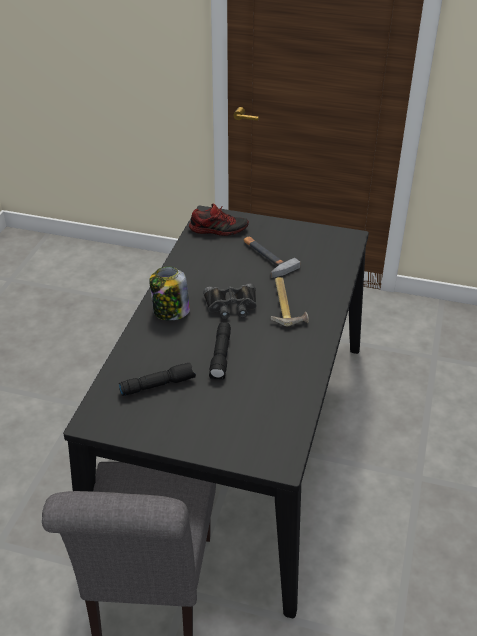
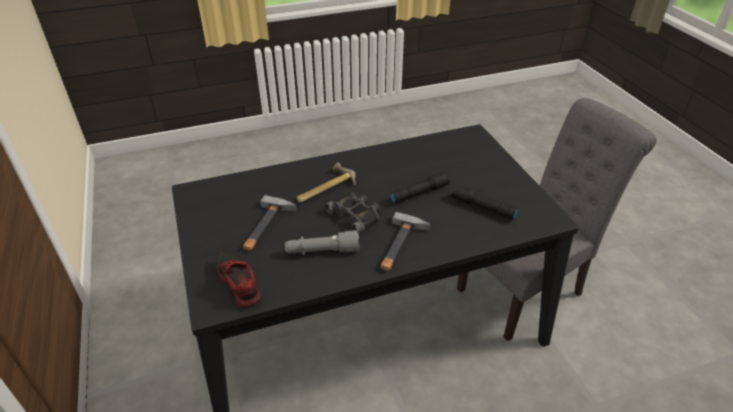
camera: 125 degrees left, 0 degrees up
(170, 311) = (400, 245): jar -> hammer
(208, 273) = (322, 251): none -> grey flashlight

